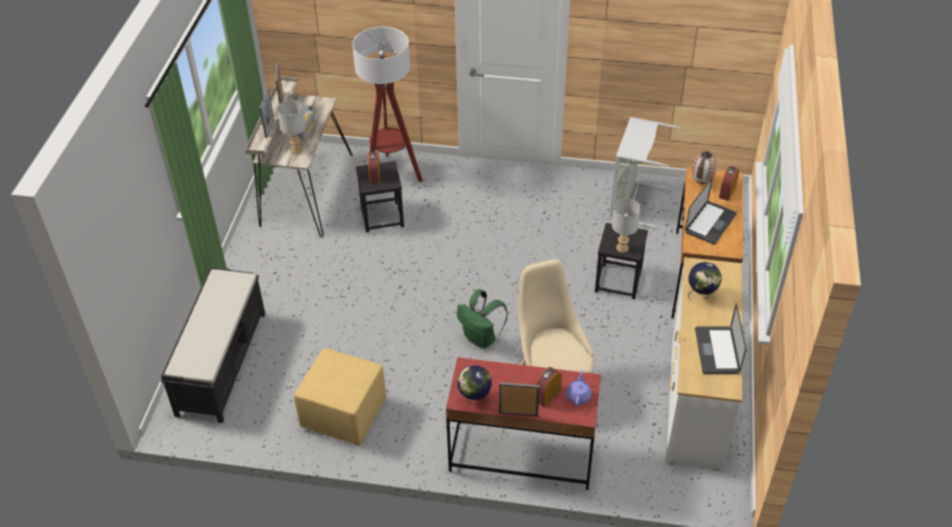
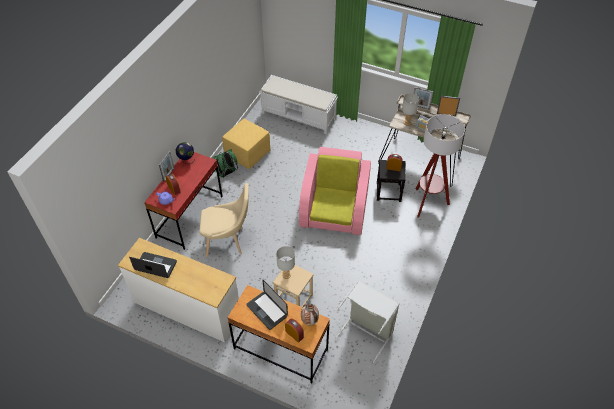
camera: 105 degrees right, 5 degrees up
(222, 362) = (299, 116): black bench -> white bench
(436, 270) = (334, 209): none -> pink armchair
(481, 339) = (273, 218): green backpack -> green backpack (226, 173)
(618, 281) = (294, 298): black stool -> beige stool
(701, 295) = (200, 274): globe -> none

